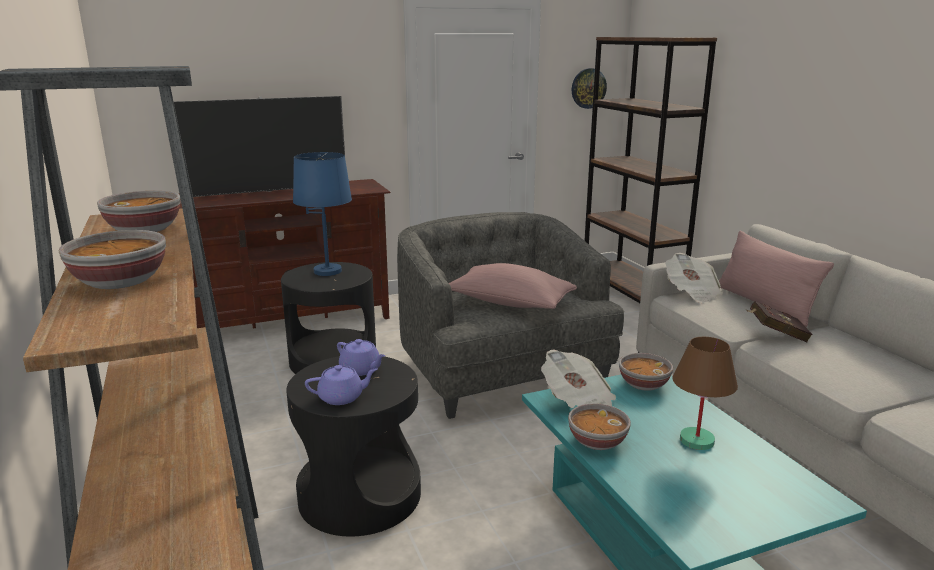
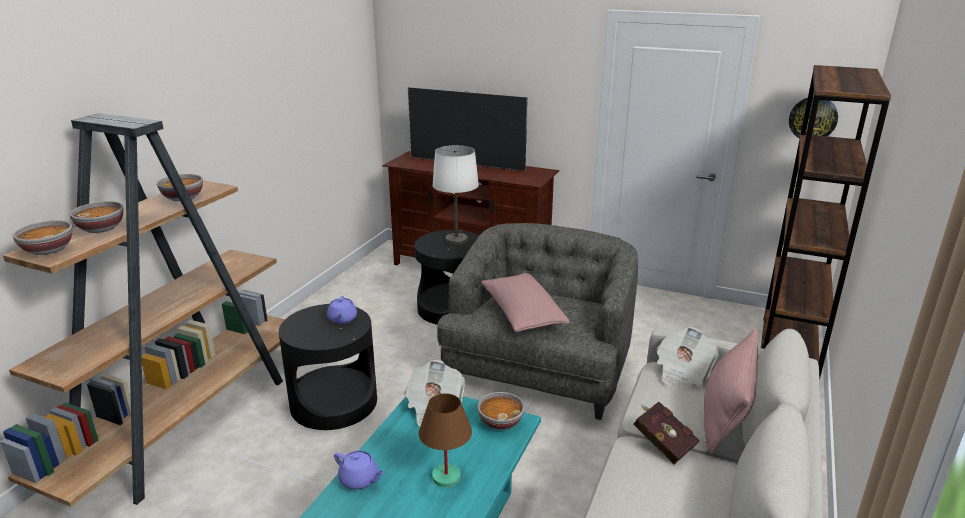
camera: 45 degrees right, 5 degrees up
(328, 271) = (456, 240): blue table lamp -> white table lamp
(342, 397) = (304, 331): purple teapot -> purple teapot (359, 480)
(596, 441) = (391, 438): bowl -> bowl (48, 250)

